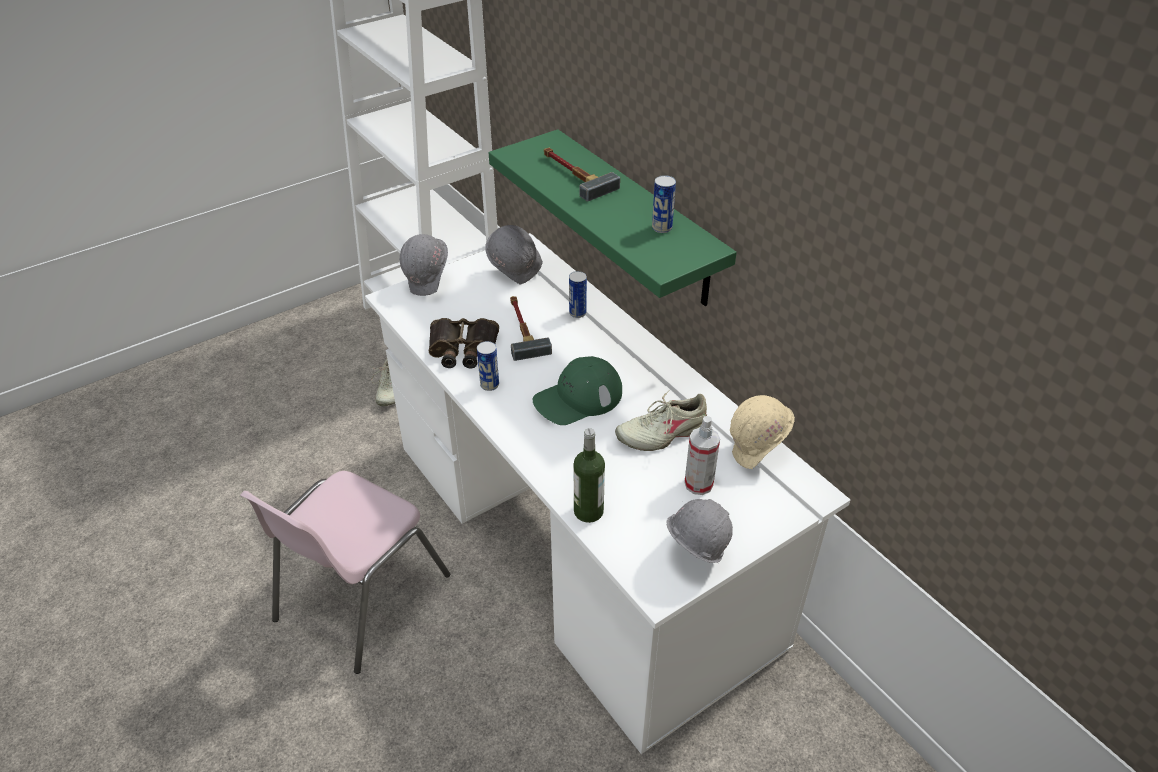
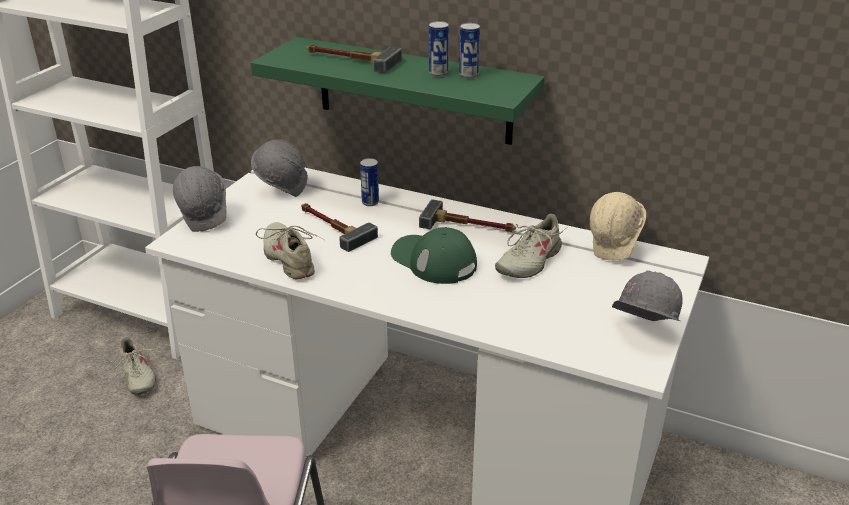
camera: 30 degrees left, 10 degrees down
(462, 349) = (290, 258): binoculars -> beige shoe
(489, 385) = (343, 276): can -> can (438, 73)
(578, 398) = (433, 260): green cap -> green cap turned 105 degrees clockwise
(588, 511) = (527, 336): bottle -> none
(643, 372) = (469, 226): none -> hammer
(698, 484) = (593, 285): spray bottle -> none

